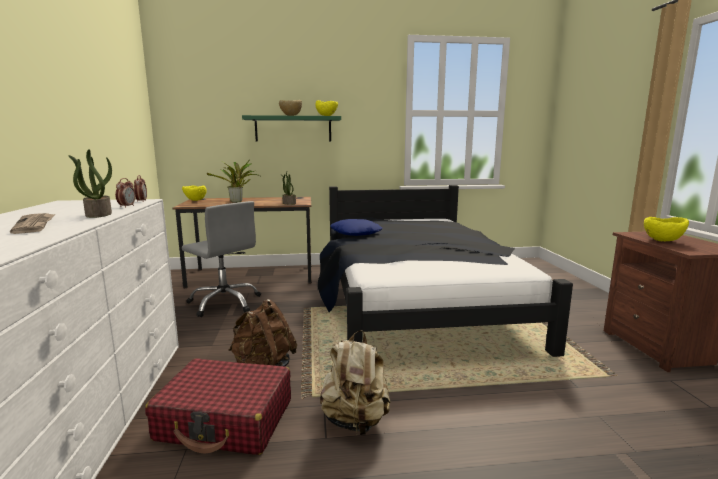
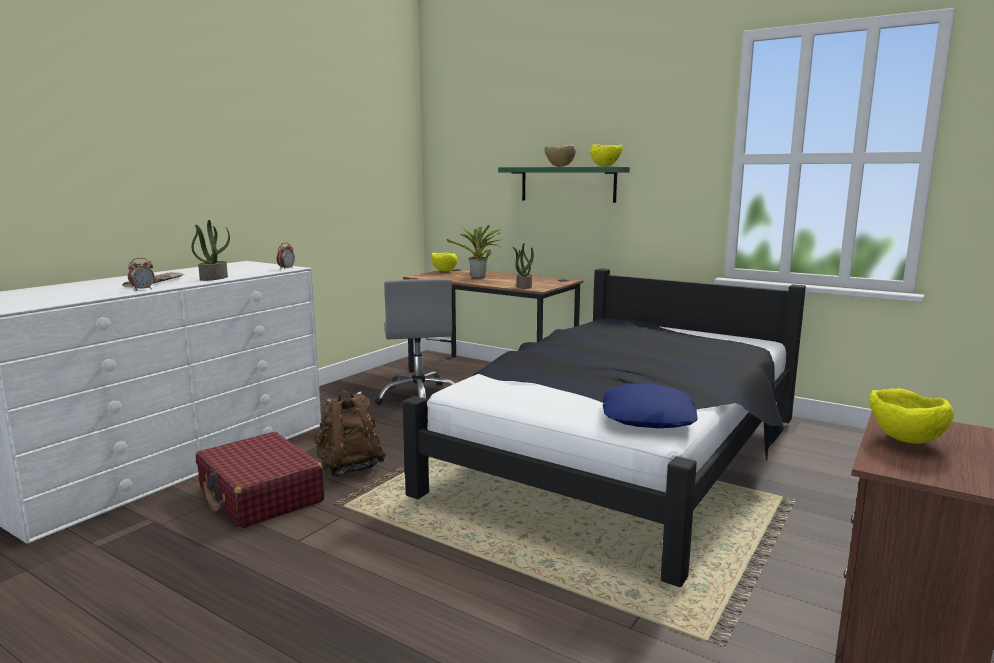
camera: 40 degrees right, 0 degrees up
(127, 206) = (257, 273): alarm clock -> alarm clock (143, 289)
(355, 421) = (340, 540): beige backpack -> none
(356, 233) = (567, 339): blue pillow -> blue pillow (648, 417)

